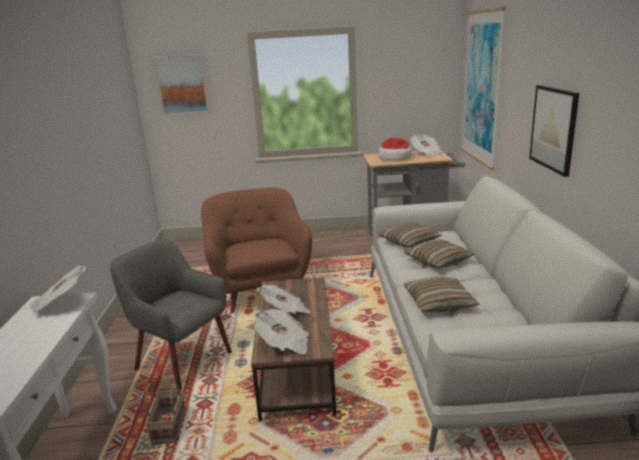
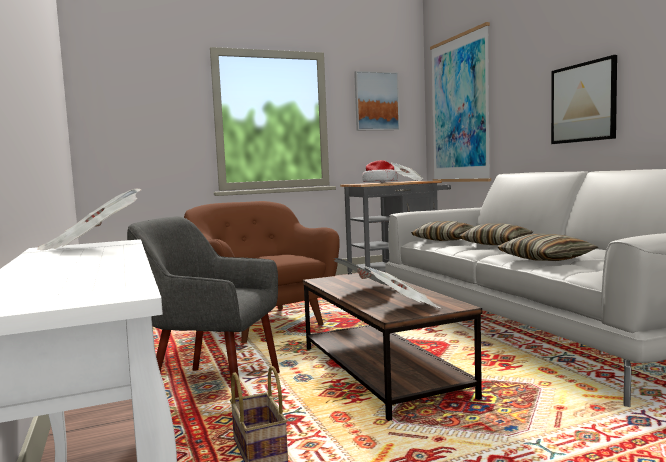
camera: 20 degrees left, 15 degrees down
(182, 84) = (128, 99): picture -> picture (376, 101)

